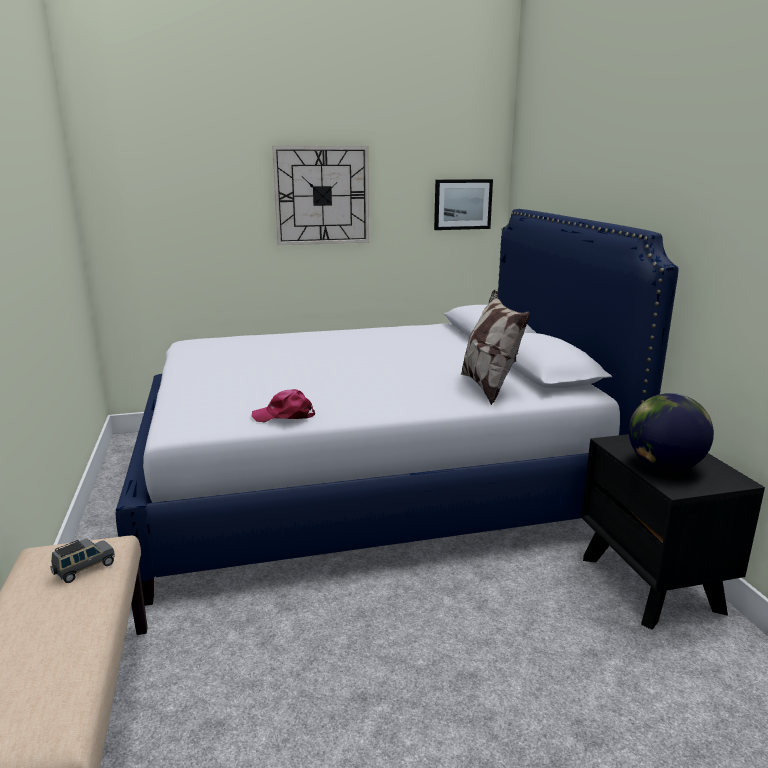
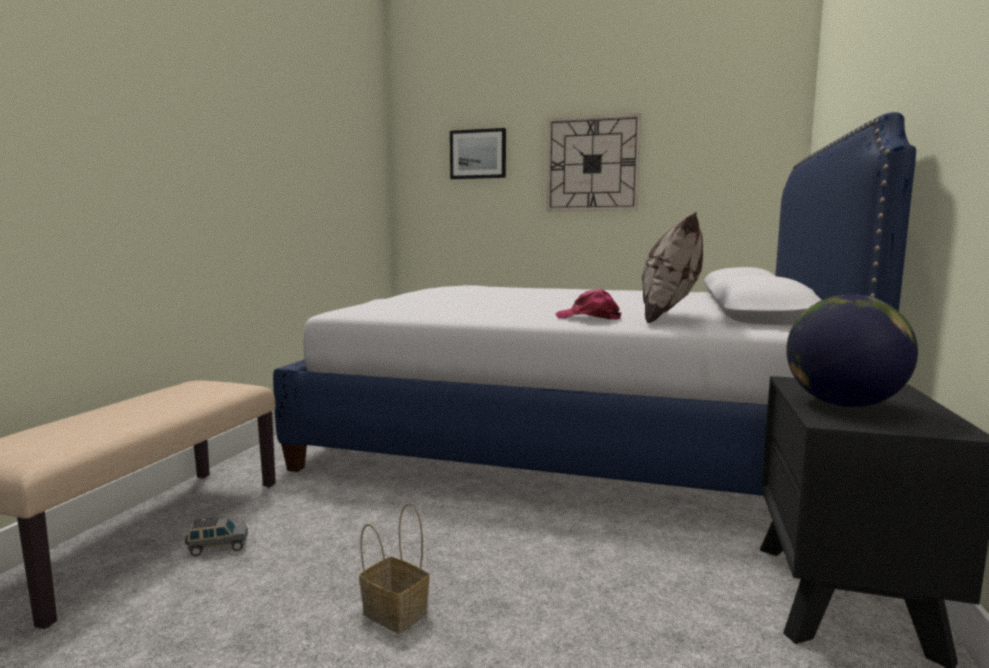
camera: 30 degrees right, 10 degrees down
(84, 569) = (201, 392): grey toy car -> grey toy car (217, 548)
(284, 415) = (432, 312): pink cap -> pink cap (589, 318)
(402, 718) = (392, 613): none -> basket
(462, 204) = (748, 170): picture -> picture (478, 154)

